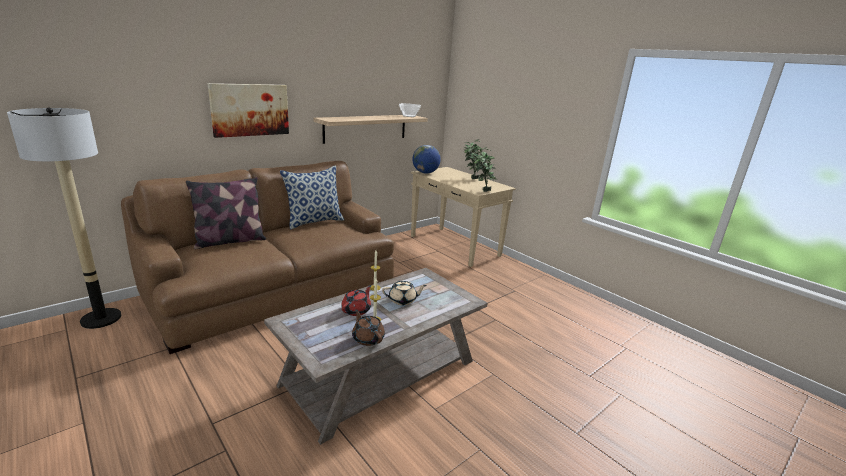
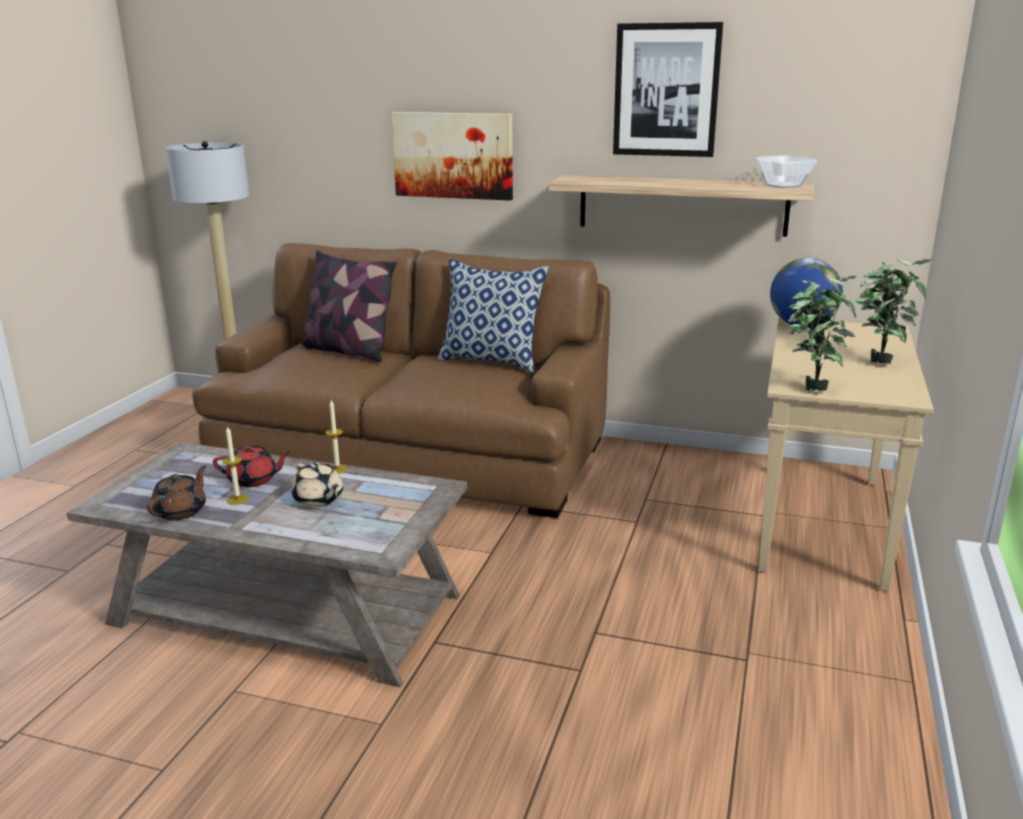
camera: 60 degrees right, 0 degrees up
(357, 74) = (666, 90): none -> picture

